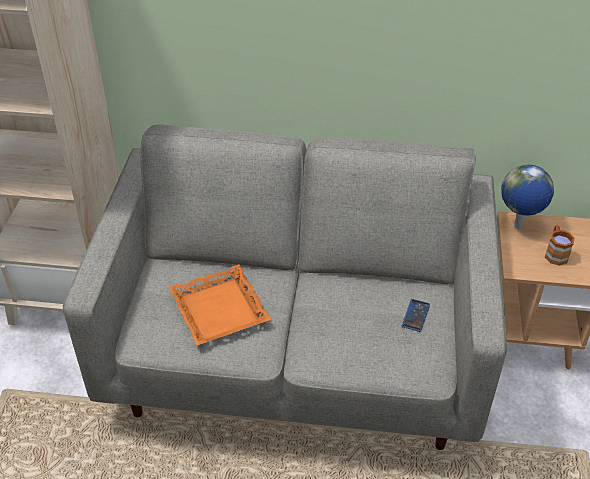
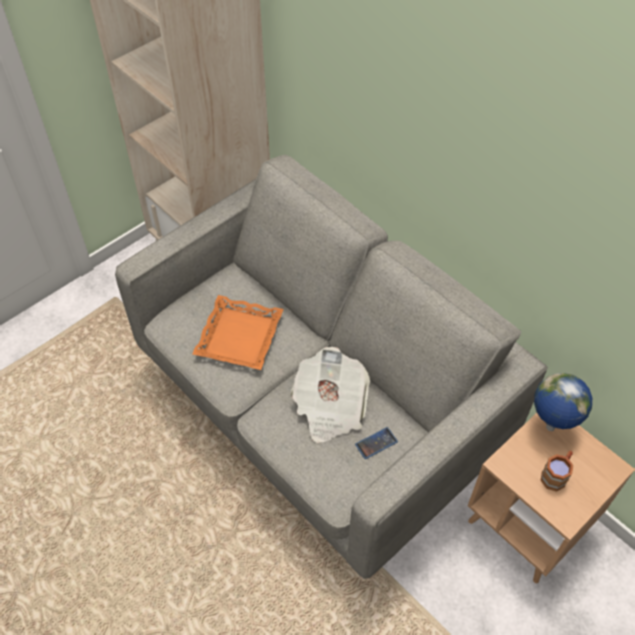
camera: 40 degrees right, 10 degrees up
(352, 314) = (329, 407): none -> newspaper

